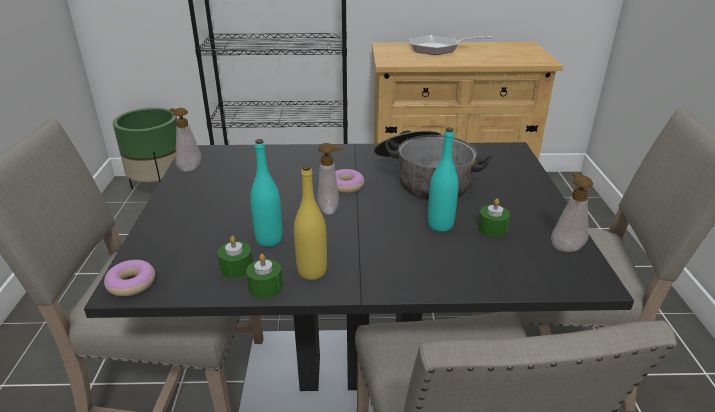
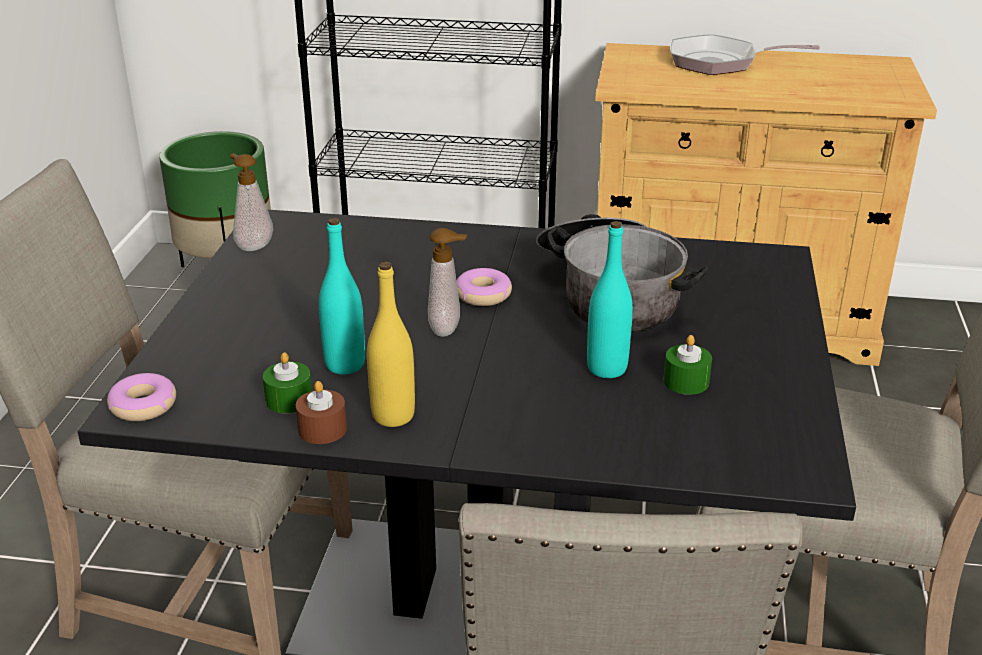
camera: 10 degrees right, 0 degrees up
(265, 287) = (322, 429): green candle -> brown candle
(565, 247) = (789, 419): soap dispenser -> none

